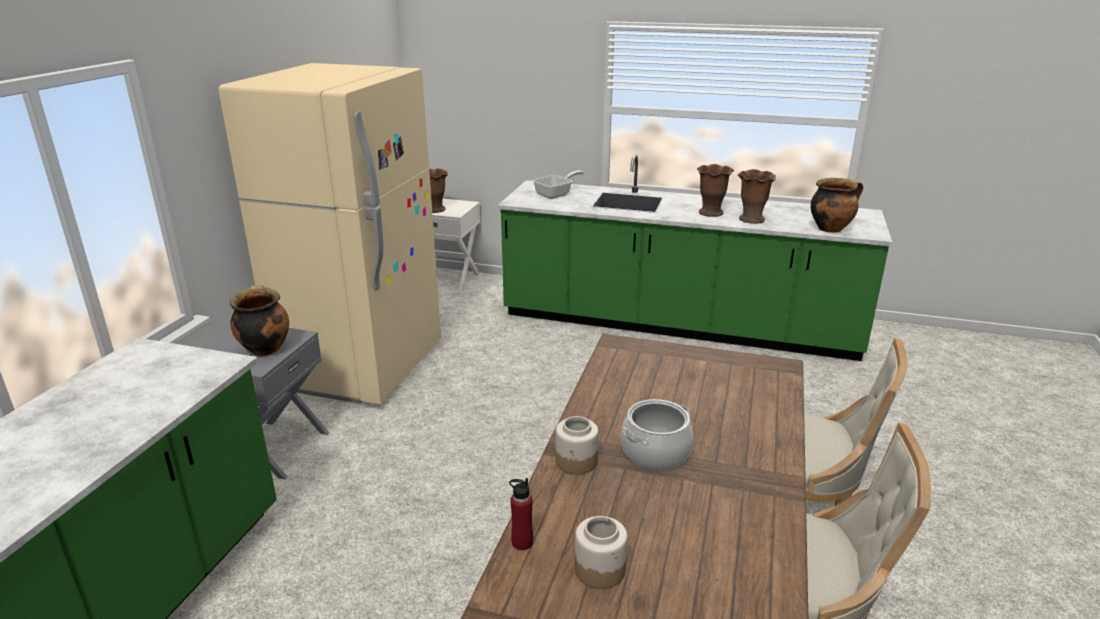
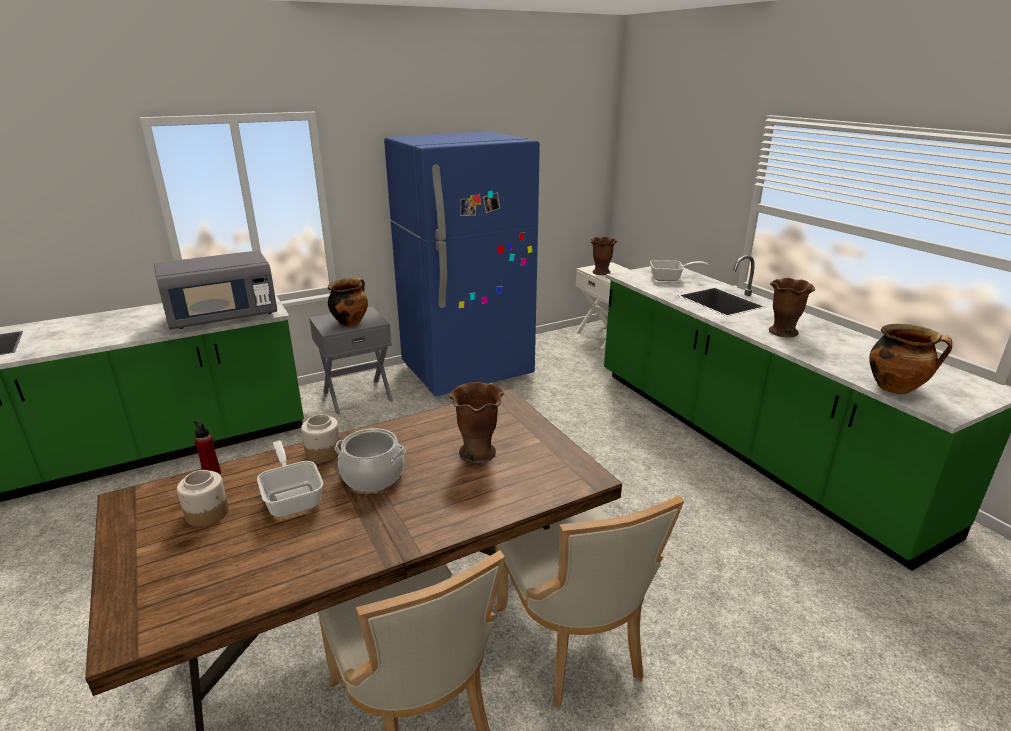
camera: 45 degrees right, 0 degrees up
(167, 396) = (223, 318): none -> grey microwave
(363, 366) = (467, 371): beige fridge -> blue fridge
(636, 507) = (293, 497): none -> frying pan
(752, 219) = (815, 350): brown vase -> brown vase (477, 453)

